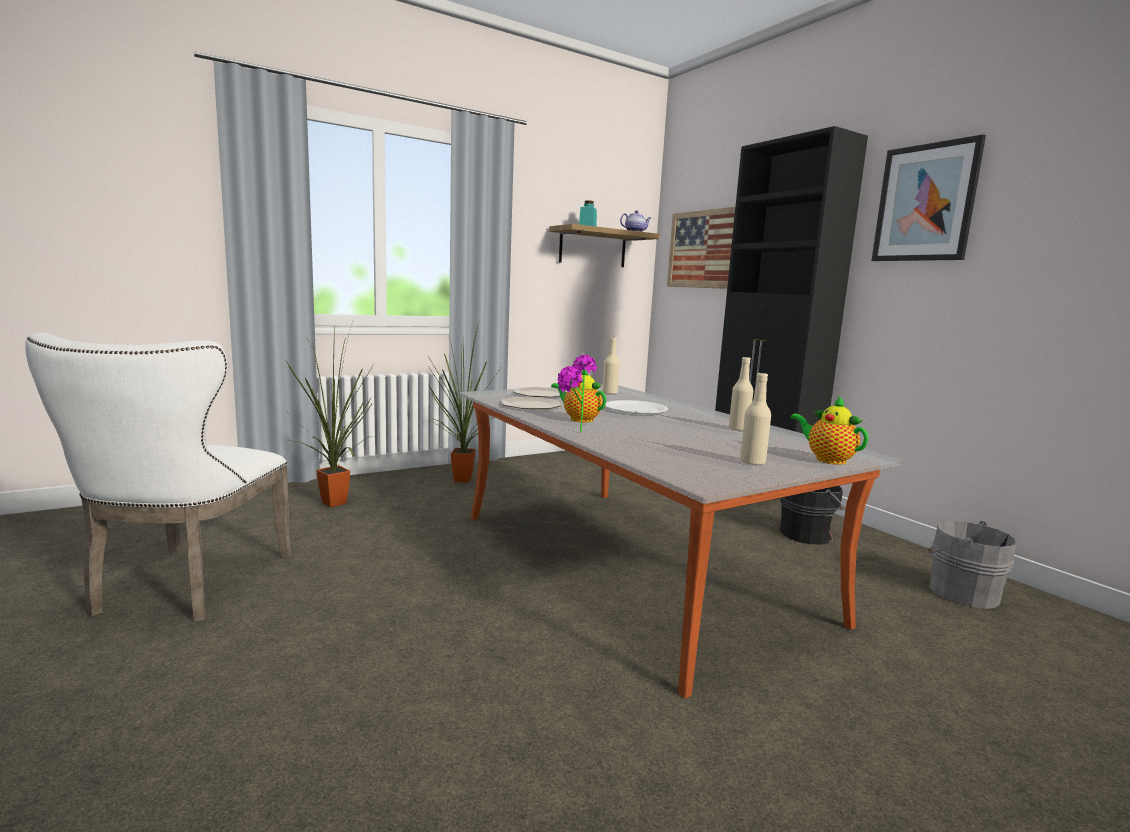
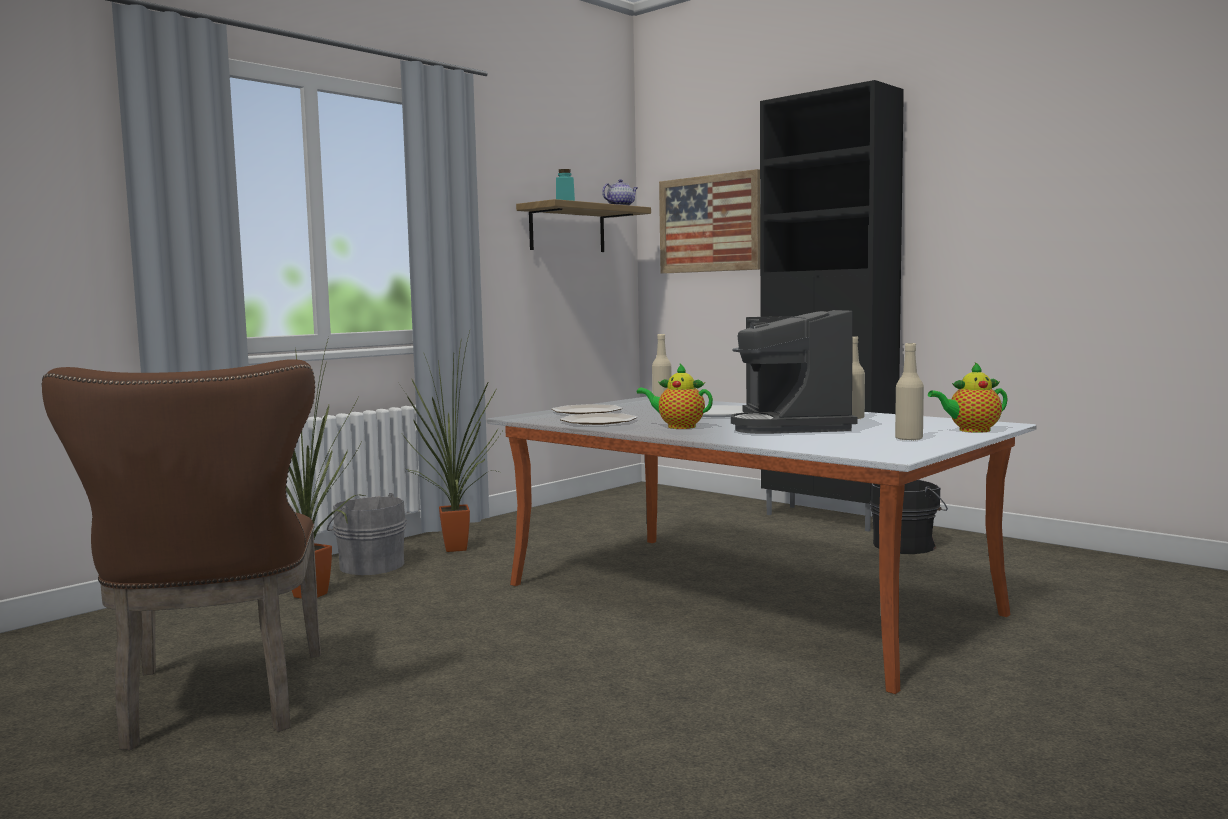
camera: 15 degrees left, 5 degrees down
(185, 587) = (219, 704): white chair -> brown chair
(571, 432) = (692, 437): potted plant -> none
(671, 431) = (791, 426): none -> coffee machine
(827, 459) = (971, 430): teapot -> teapot turned 45 degrees counterclockwise
(925, 203) = (976, 161): picture -> none
(960, 592) = (1085, 571): grey bucket -> grey bucket (370, 566)

